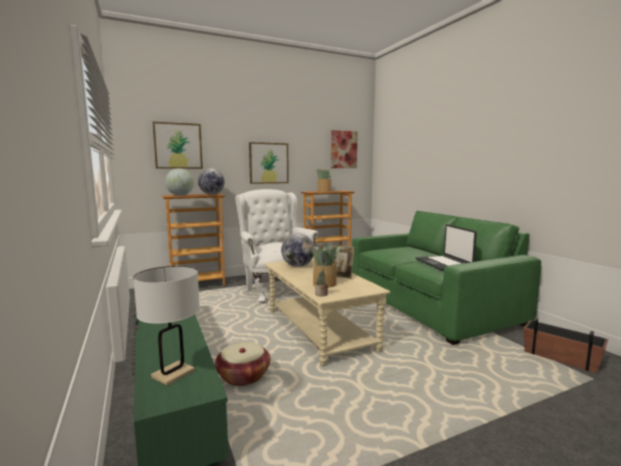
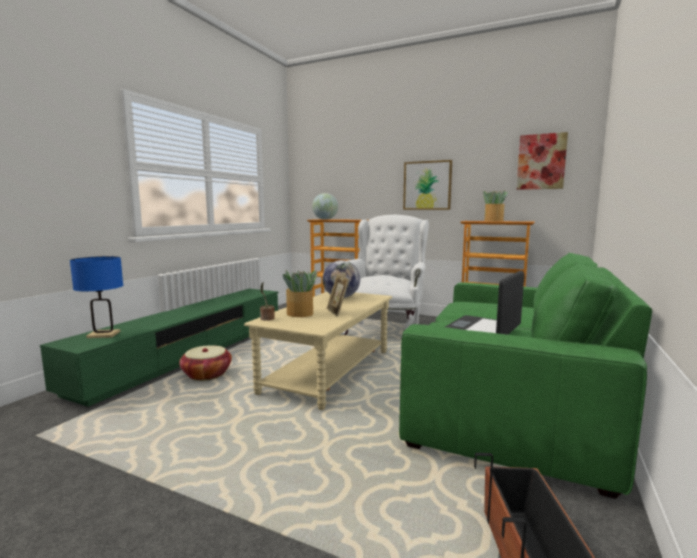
camera: 50 degrees right, 0 degrees up
(173, 374) = (103, 335): white table lamp -> blue table lamp
(178, 146) = (337, 172): picture -> none
(211, 194) = (356, 219): globe -> none

